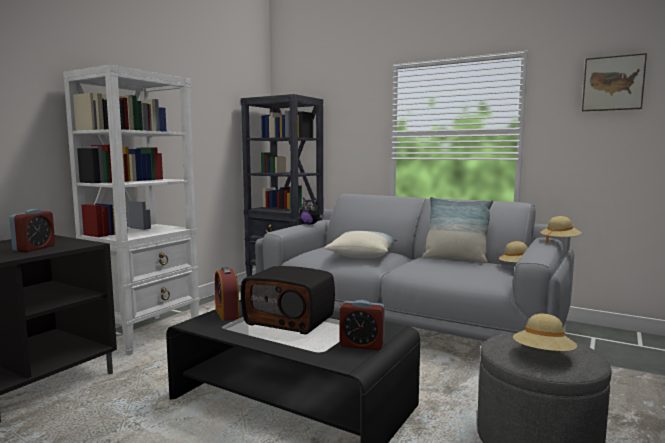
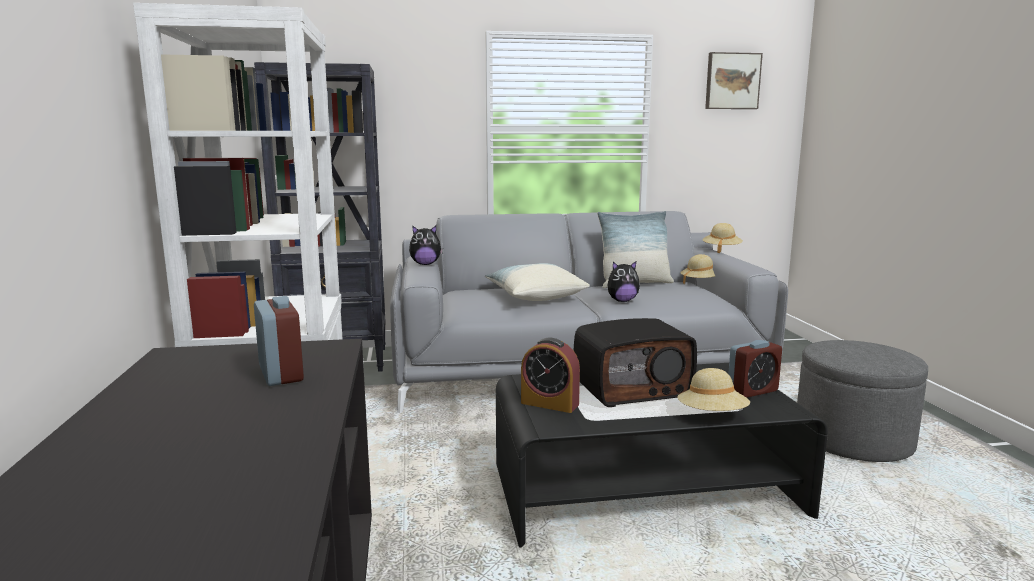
camera: 40 degrees left, 5 degrees up
(414, 268) = (622, 301): none -> plush toy
(543, 355) = (875, 356): beige hat -> beige hat (712, 416)

